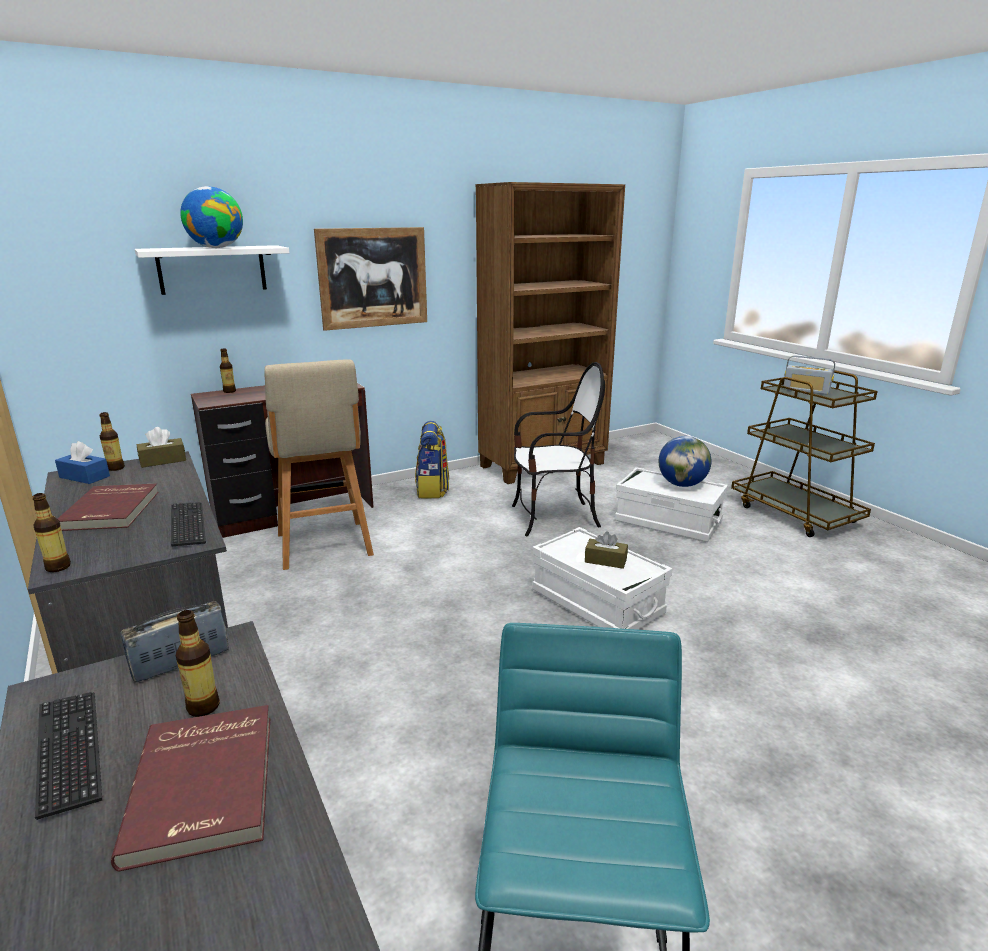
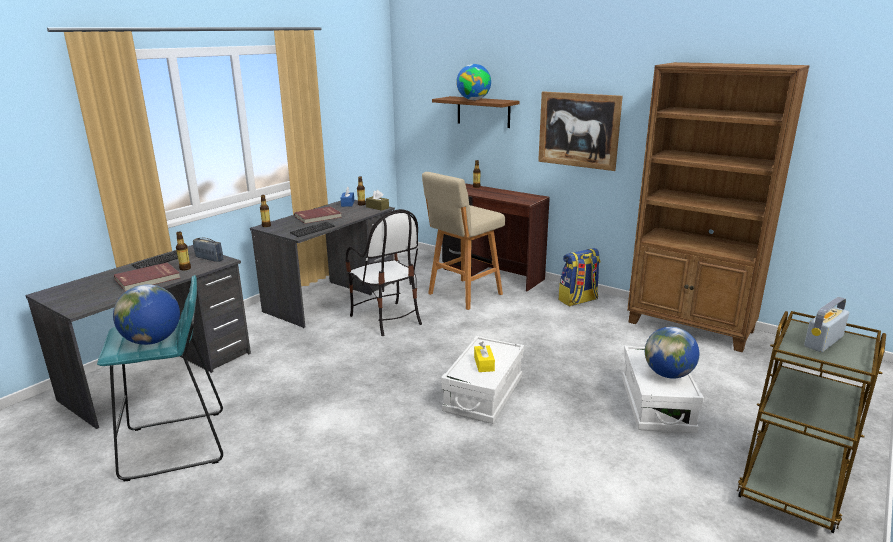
camera: 65 degrees right, 0 degrees up
(212, 269) = (483, 112): white shelf -> brown shelf
(553, 518) = (593, 353): chair -> chair (386, 319)
(605, 560) = (484, 364): brown tissue box -> yellow tissue box
(630, 794) = (152, 341): none -> globe
(806, 391) = (823, 341): radio -> radio turned 45 degrees clockwise

